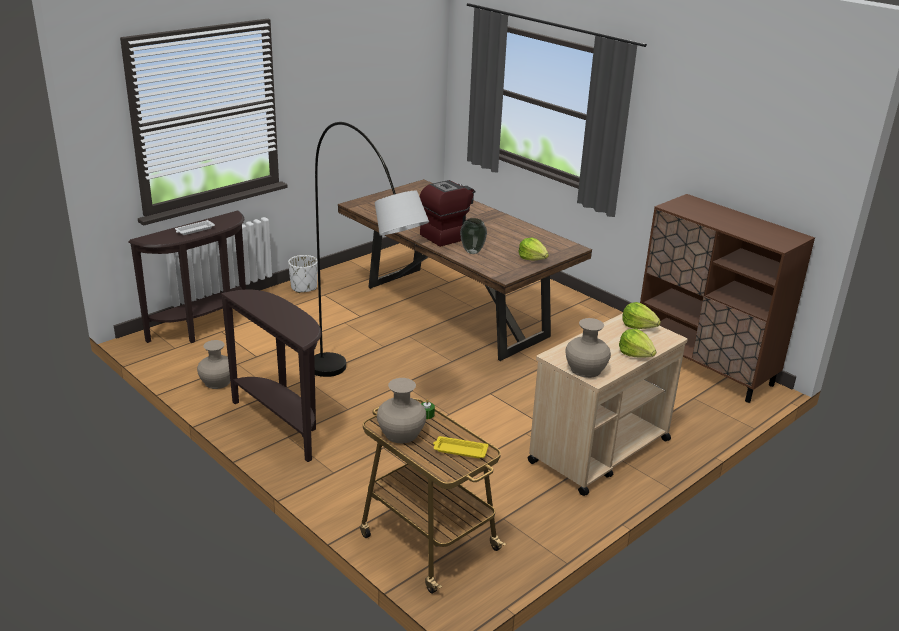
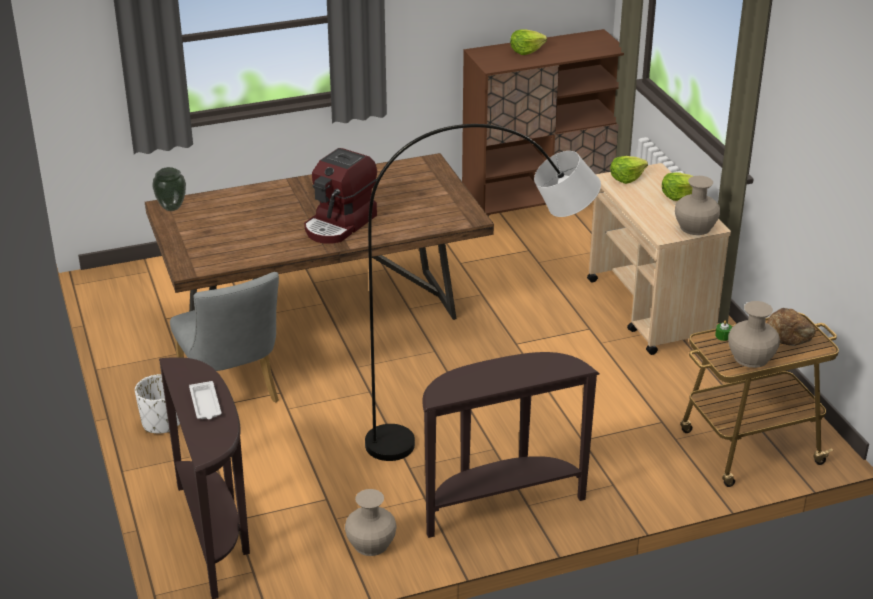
camera: 65 degrees left, 5 degrees up
(347, 301) = (233, 394): none -> grey chair
(450, 235) = (340, 224): coffee machine -> coffee machine turned 135 degrees counterclockwise
(459, 450) = (790, 332): yellow tray -> bread
(472, 251) = (397, 222): vase -> vase (171, 208)
(532, 258) = (440, 191): lettuce -> lettuce (526, 51)

